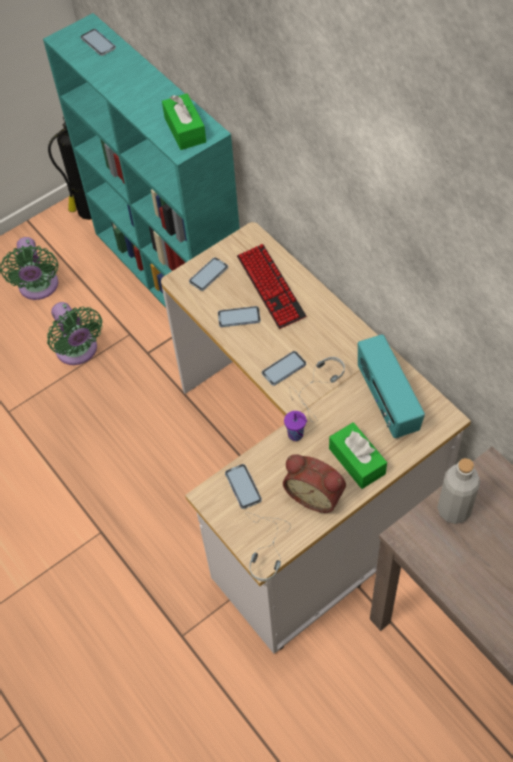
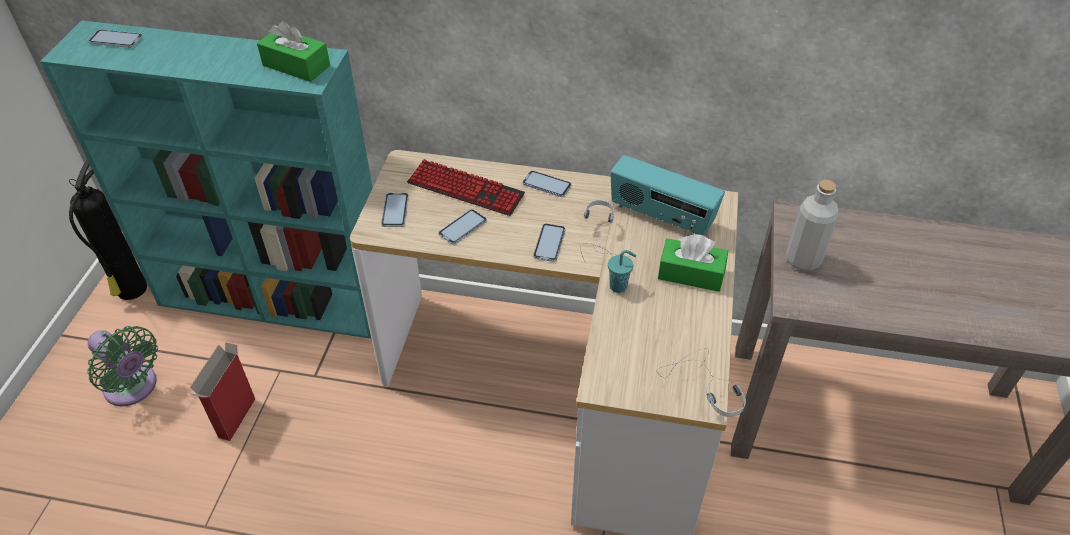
camera: 45 degrees left, 10 degrees down
(78, 351) = (236, 419): green fan -> cardboard box
(243, 487) = (621, 357): phone -> phone (547, 185)
(296, 435) = (619, 286): purple cup -> turquoise cup
(316, 494) = (688, 320): alarm clock -> none

